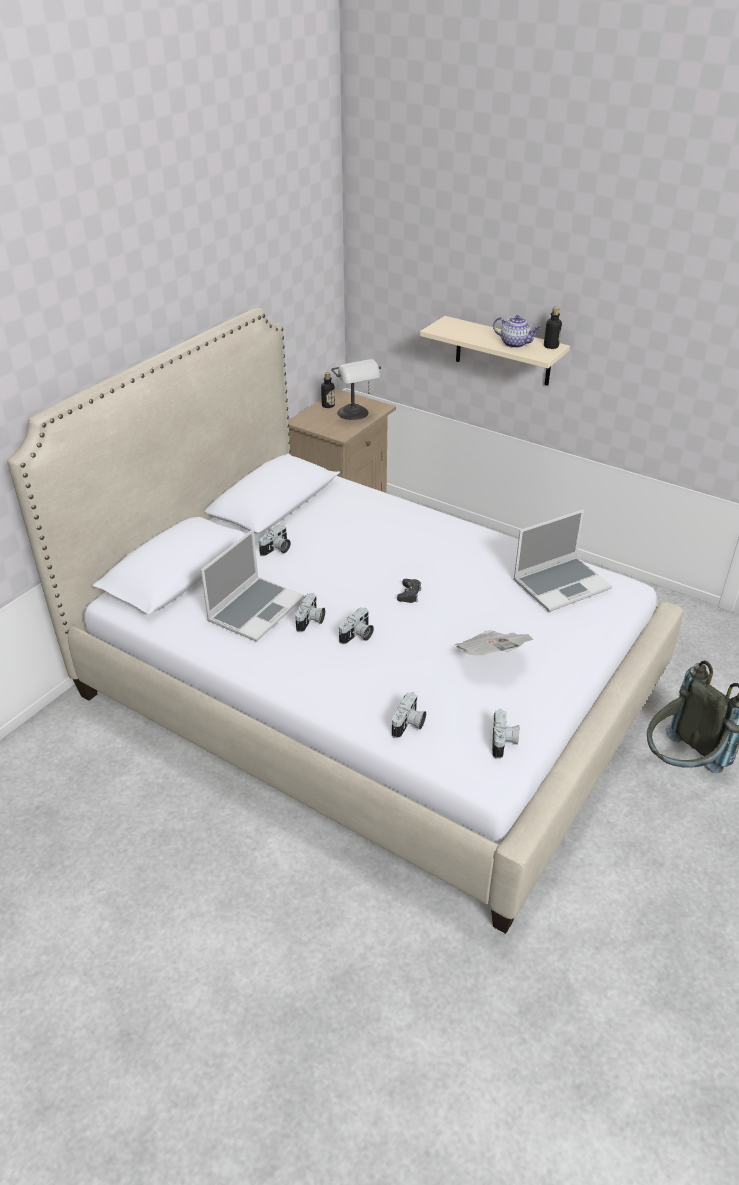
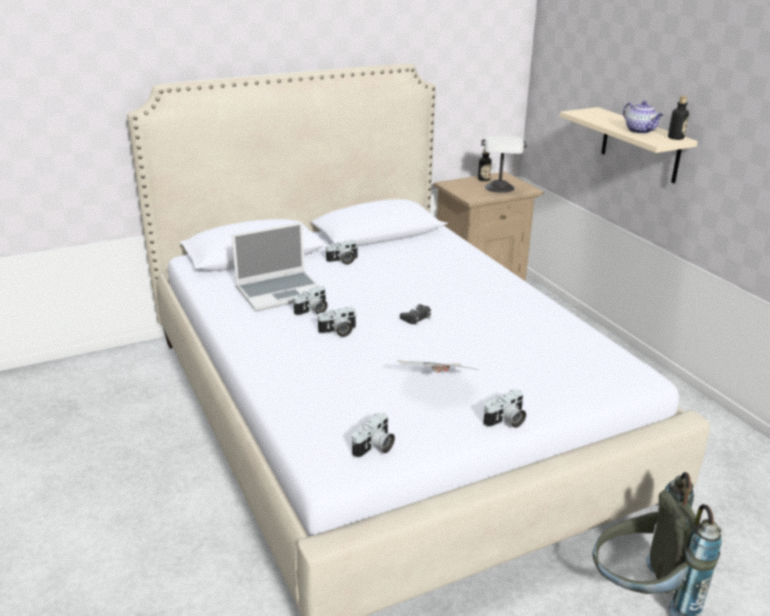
camera: 30 degrees right, 10 degrees down
(409, 725) = (305, 404): camera -> camera (506, 421)
(561, 584) = (572, 353): laptop -> none

